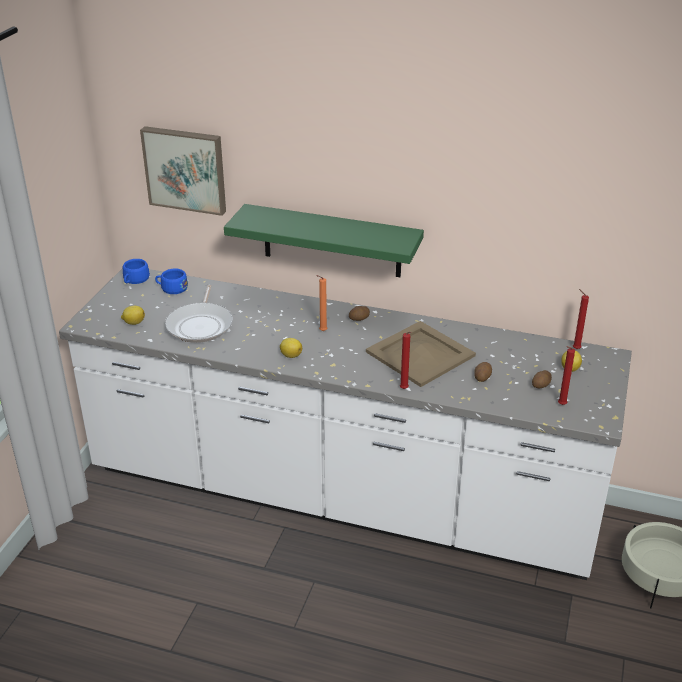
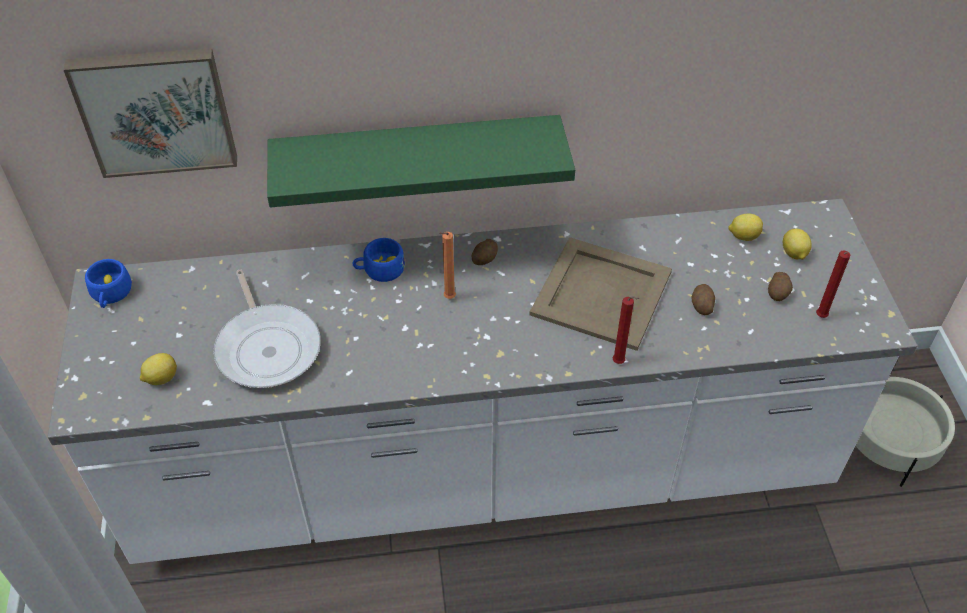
camera: 25 degrees left, 15 degrees up
(171, 288) = (179, 292): blue cup -> blue cup (379, 269)
(290, 355) = (432, 358): lemon -> lemon (743, 236)
(575, 348) = (779, 218): red candle -> none

